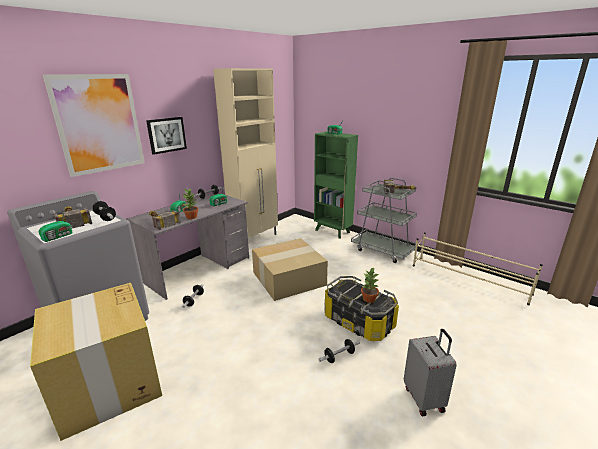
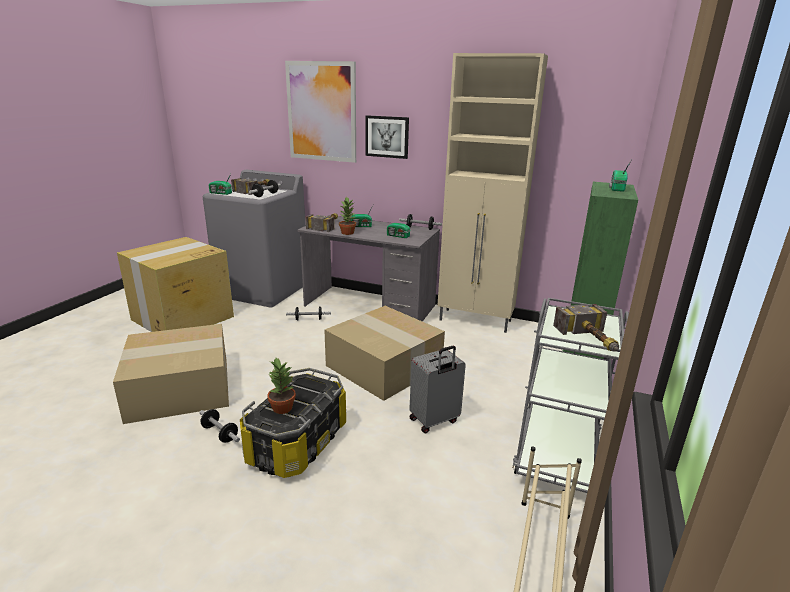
camera: 70 degrees right, 0 degrees up
(264, 380) = (181, 387): none -> cardboard box
(424, 398) = (133, 523): grey suitcase -> grey suitcase (434, 421)

